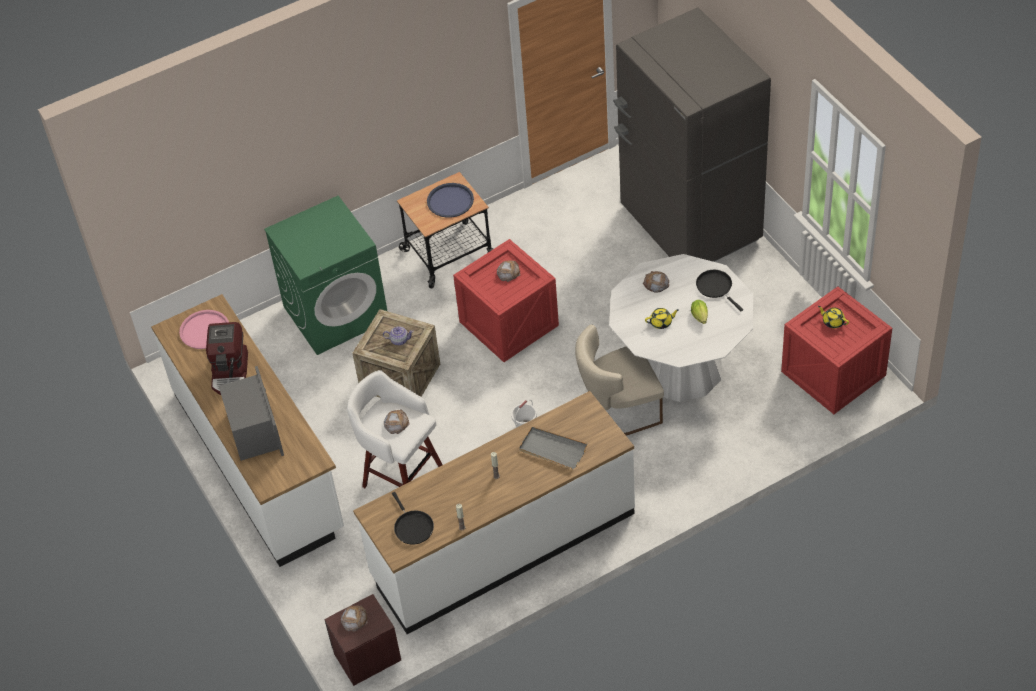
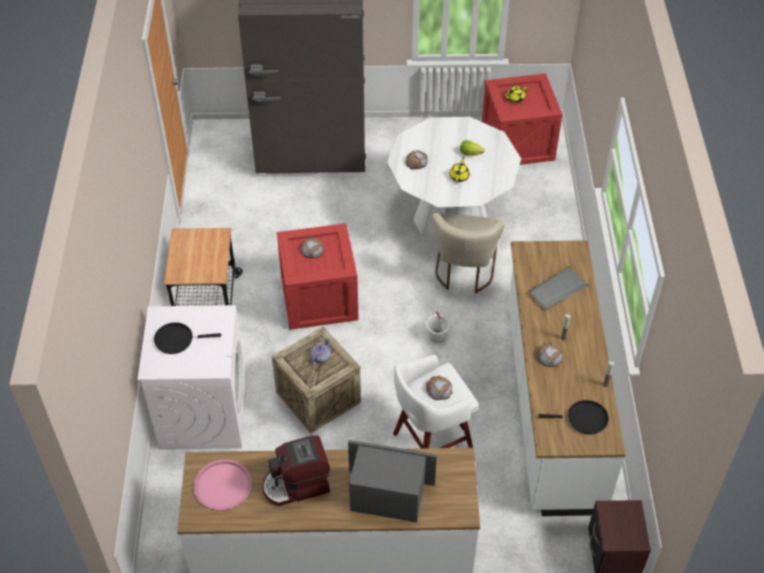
camera: 65 degrees left, 0 degrees up
(231, 373) = (297, 485): coffee machine -> coffee machine turned 135 degrees clockwise
(336, 313) = (203, 412): green washing machine -> white washing machine
(354, 619) = (617, 527): bread -> bread (549, 356)
(450, 201) = (200, 249): blue tray -> none
(716, 287) = (448, 132): black frying pan -> black frying pan (177, 340)

